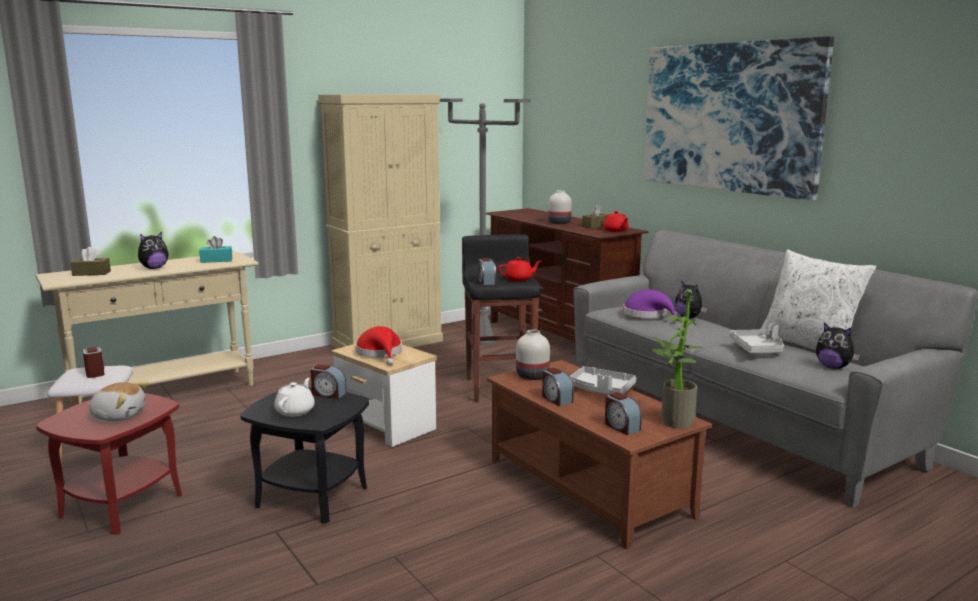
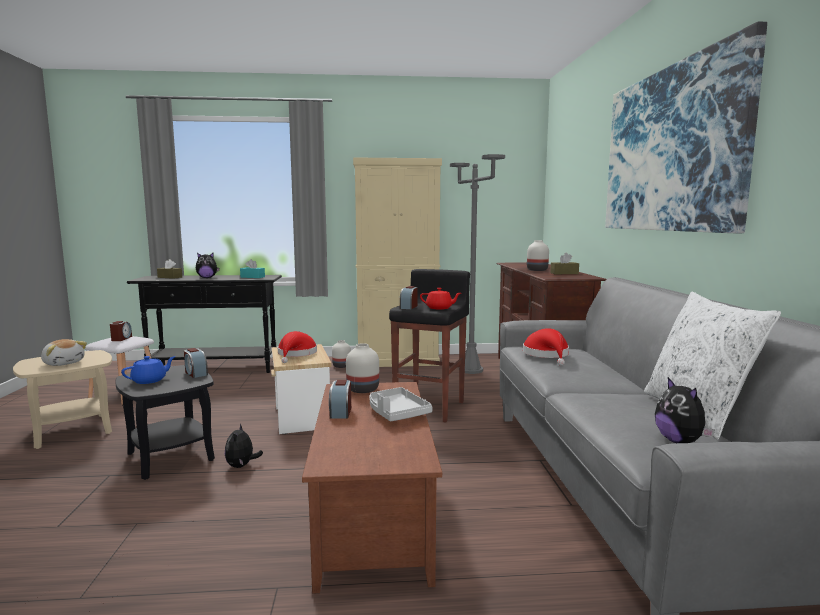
camera: 30 degrees right, 5 degrees down
(122, 506) = (72, 431): red side table -> beige side table
(165, 394) = (214, 369): beige console table -> black console table
(295, 411) = (150, 380): white teapot -> blue teapot
(332, 361) = (342, 366): none -> white vase
(615, 231) = (573, 277): red teapot -> none
(621, 427) = (343, 450): alarm clock -> none
(648, 315) = (547, 355): purple hat -> red hat
(672, 421) = (403, 458): potted plant -> none
(689, 317) = (590, 364): plush toy -> plush toy (242, 466)
(758, 349) = (610, 403): grey tray -> none

